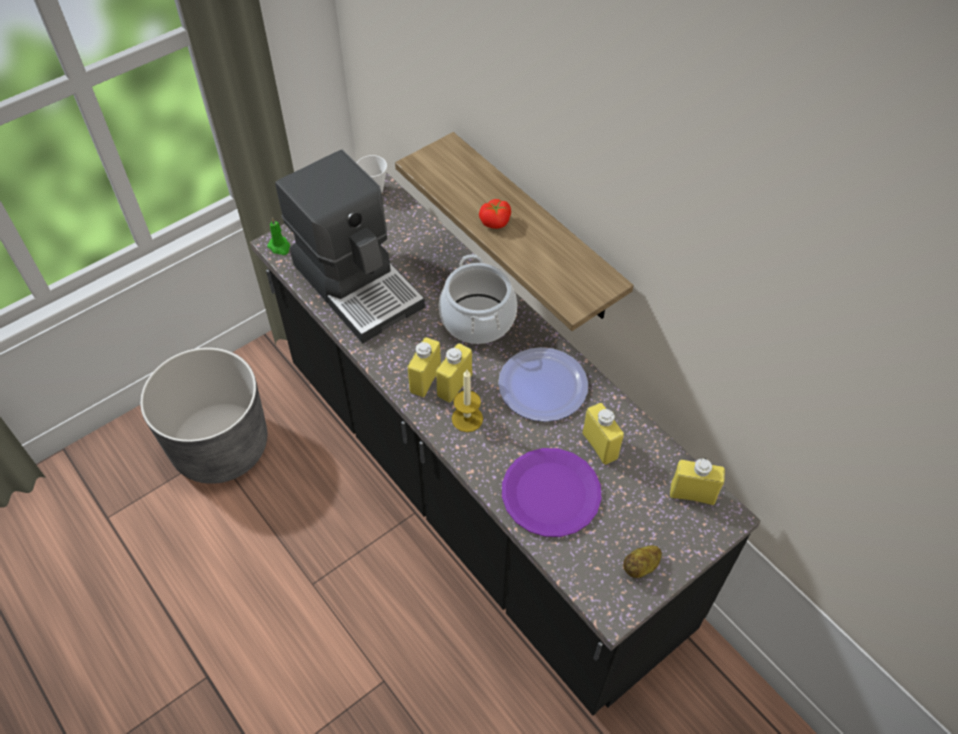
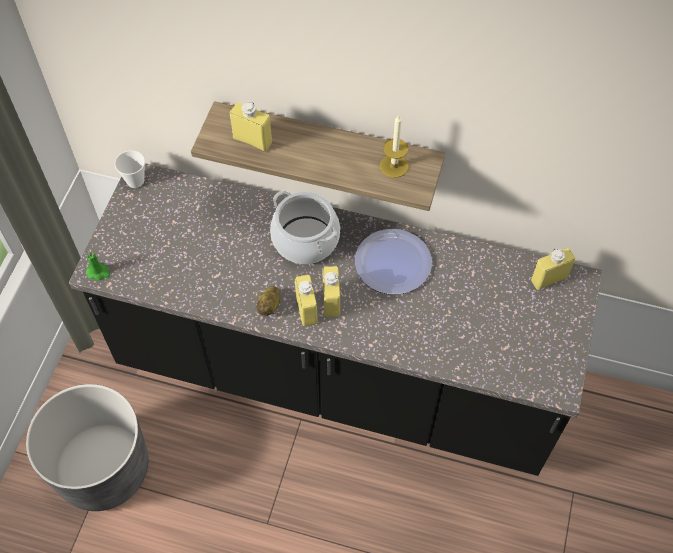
camera: 35 degrees left, 5 degrees up
(358, 283) = (190, 265): coffee machine -> none
(467, 418) = (360, 320): candle -> candle (394, 166)
(495, 222) = (310, 158): tomato -> none
(551, 493) = (461, 337): purple plate -> none
(600, 445) = (465, 282): yellow bottle -> yellow bottle (252, 140)
(641, 567) = (556, 349): potato -> potato (270, 306)

